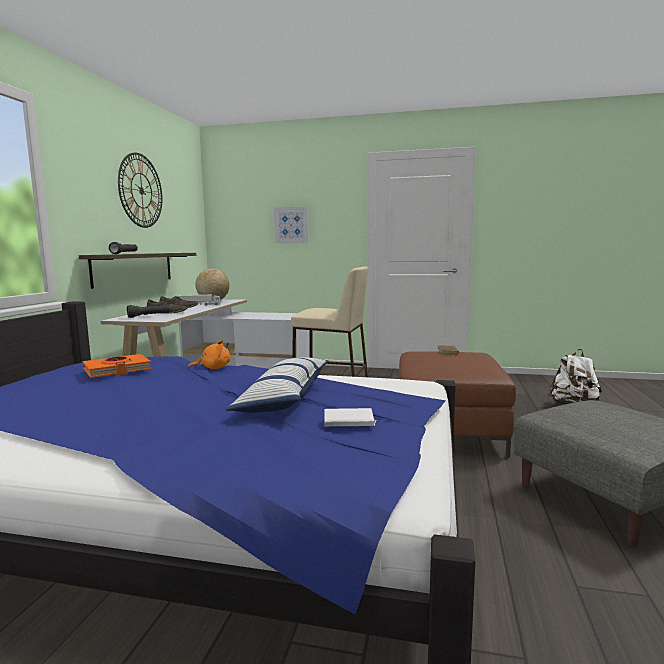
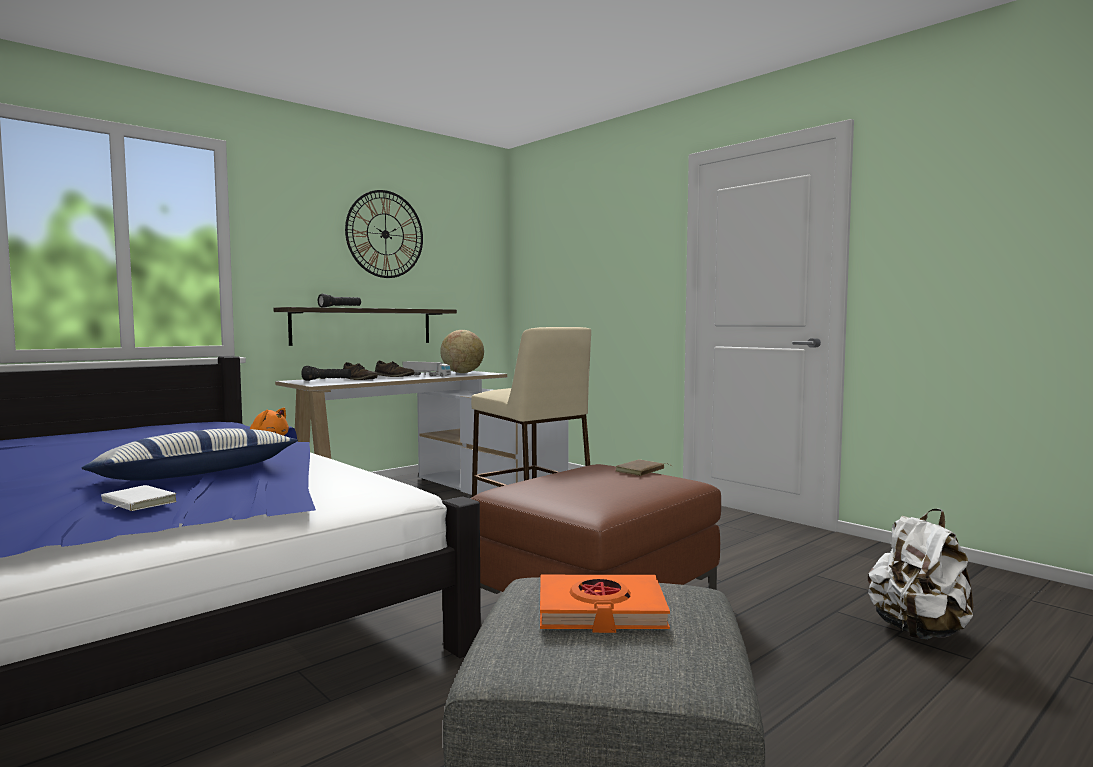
camera: 35 degrees right, 5 degrees down
(117, 370) = (192, 429): orange book -> orange book (600, 611)
(291, 225) = (595, 271): picture -> none

